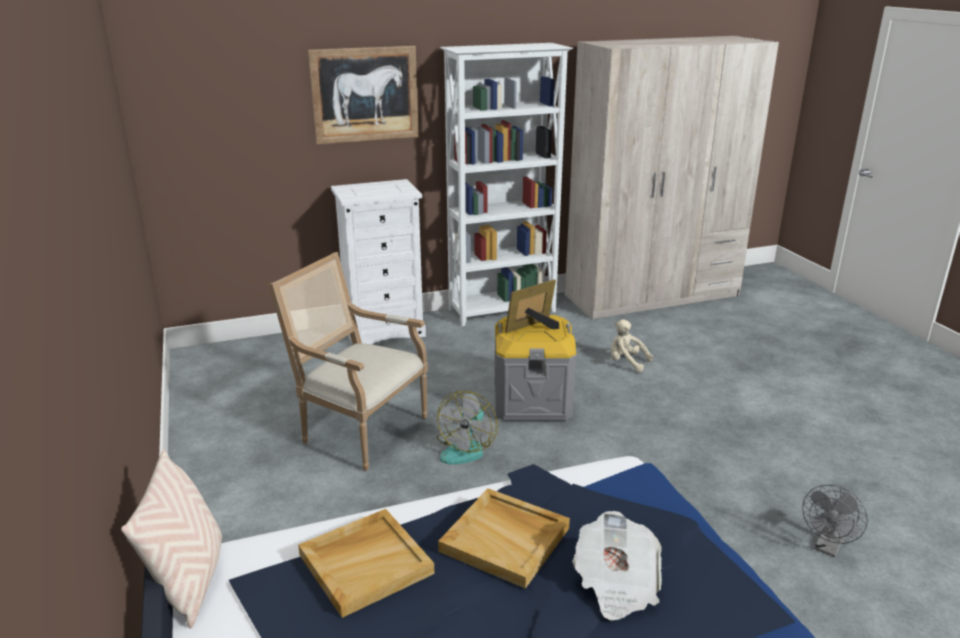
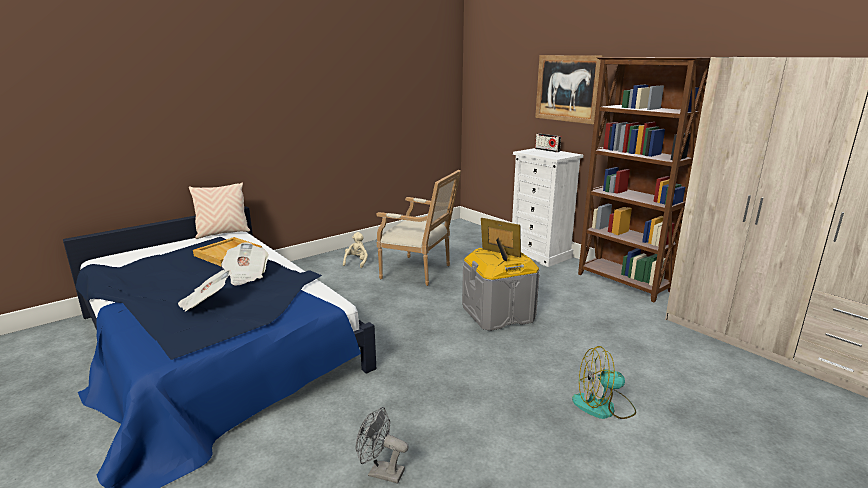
camera: 70 degrees right, 5 degrees down
(358, 186) = (547, 150): none -> radio
(359, 430) = (420, 272): armchair -> armchair turned 105 degrees clockwise
(466, 448) = (423, 302): fan -> fan (603, 406)
(503, 311) = (623, 283): white bookcase -> brown bookcase
(506, 539) = (246, 275): beige tray -> newspaper
(626, 362) = (603, 344): beige plush toy -> beige plush toy (356, 262)

